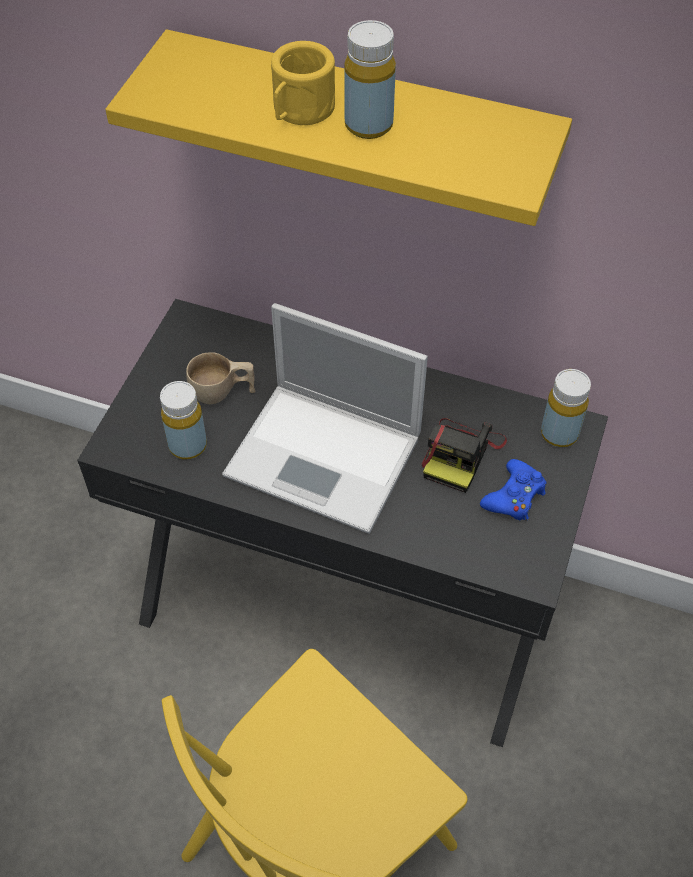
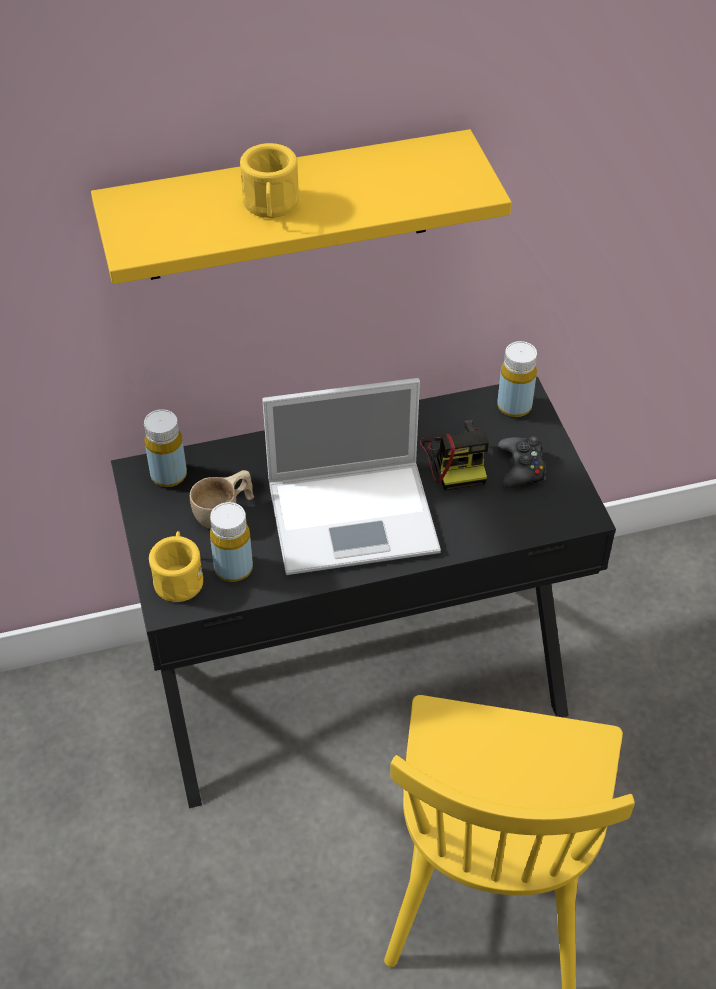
camera: 35 degrees left, 5 degrees down
(139, 429) = (179, 578): none -> yellow mug
(368, 125) = (333, 194): yellow bottle -> yellow bottle (169, 475)
(514, 496) = (521, 468): blue game controller -> black game controller

